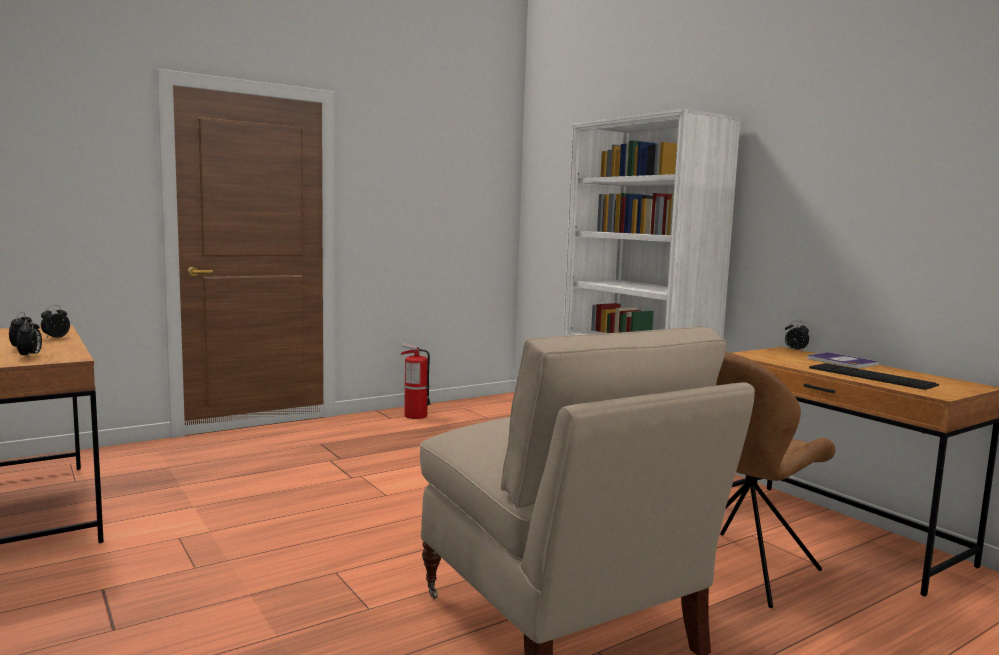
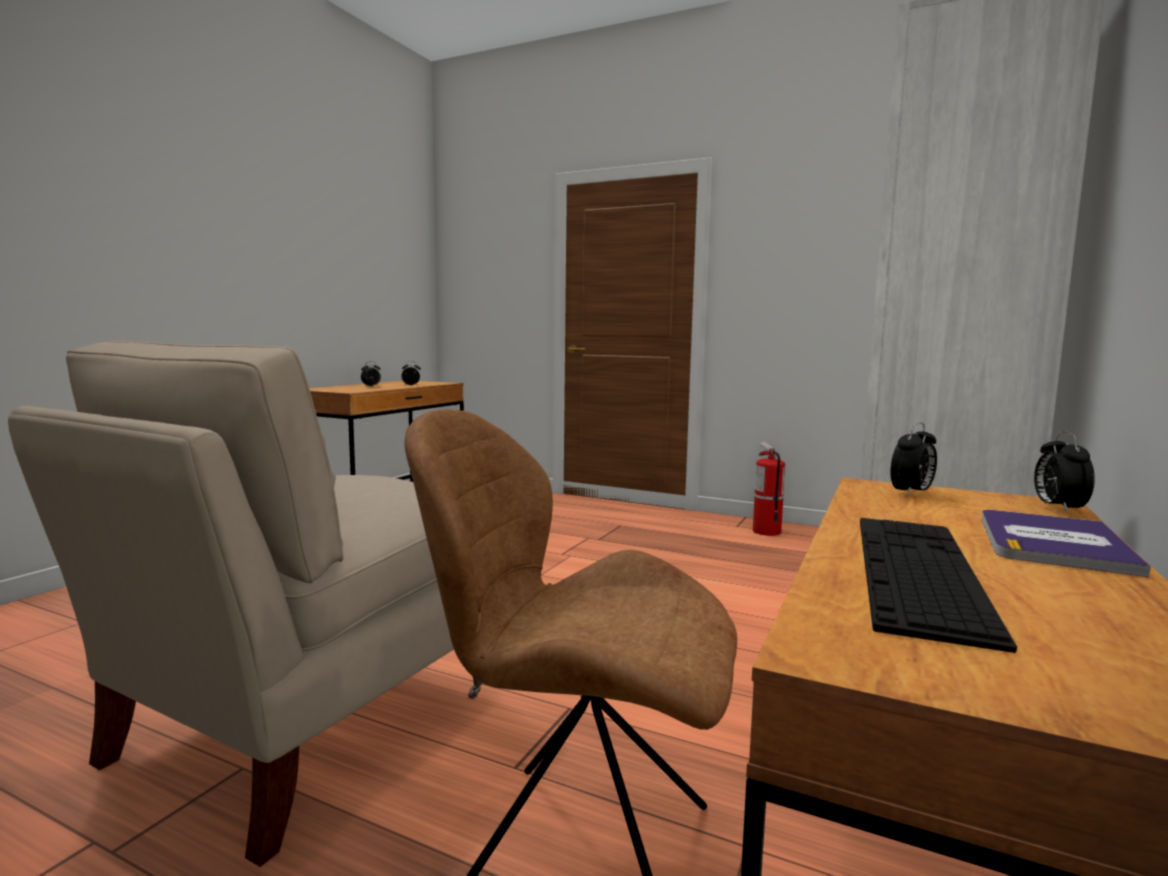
camera: 60 degrees right, 0 degrees up
(30, 356) = (347, 389): alarm clock -> alarm clock (911, 493)

